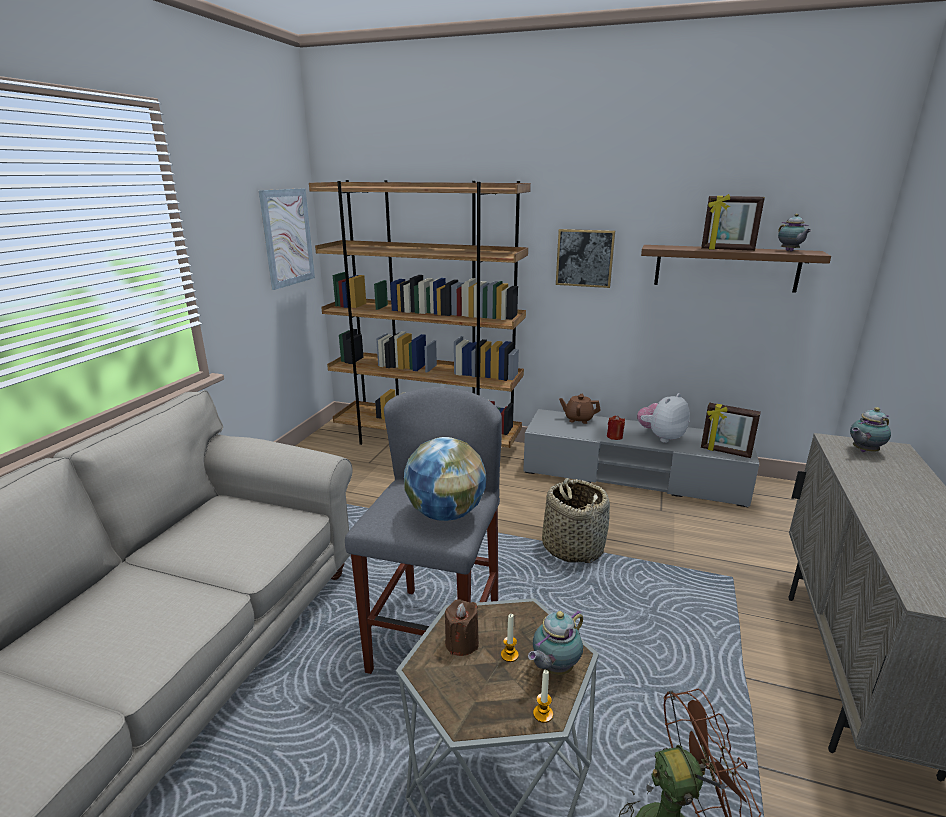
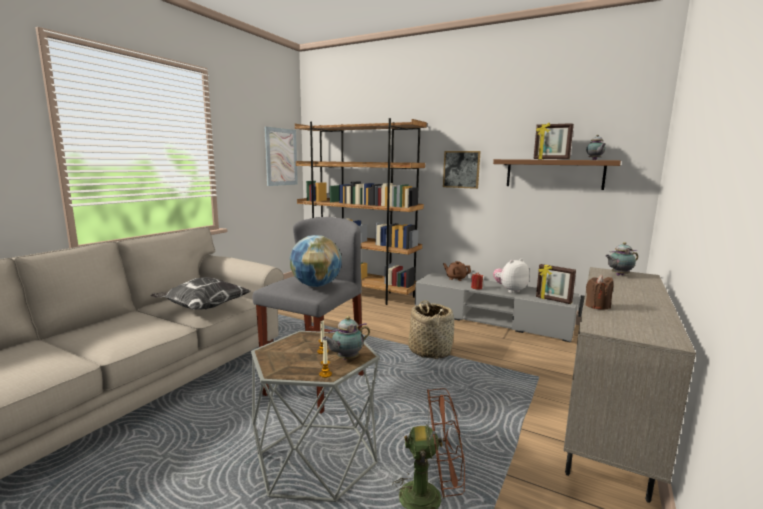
camera: 10 degrees right, 10 degrees down
(243, 549) = (202, 308): none -> pillow
(462, 643) = (297, 344): brown candle -> brown candle (597, 306)

